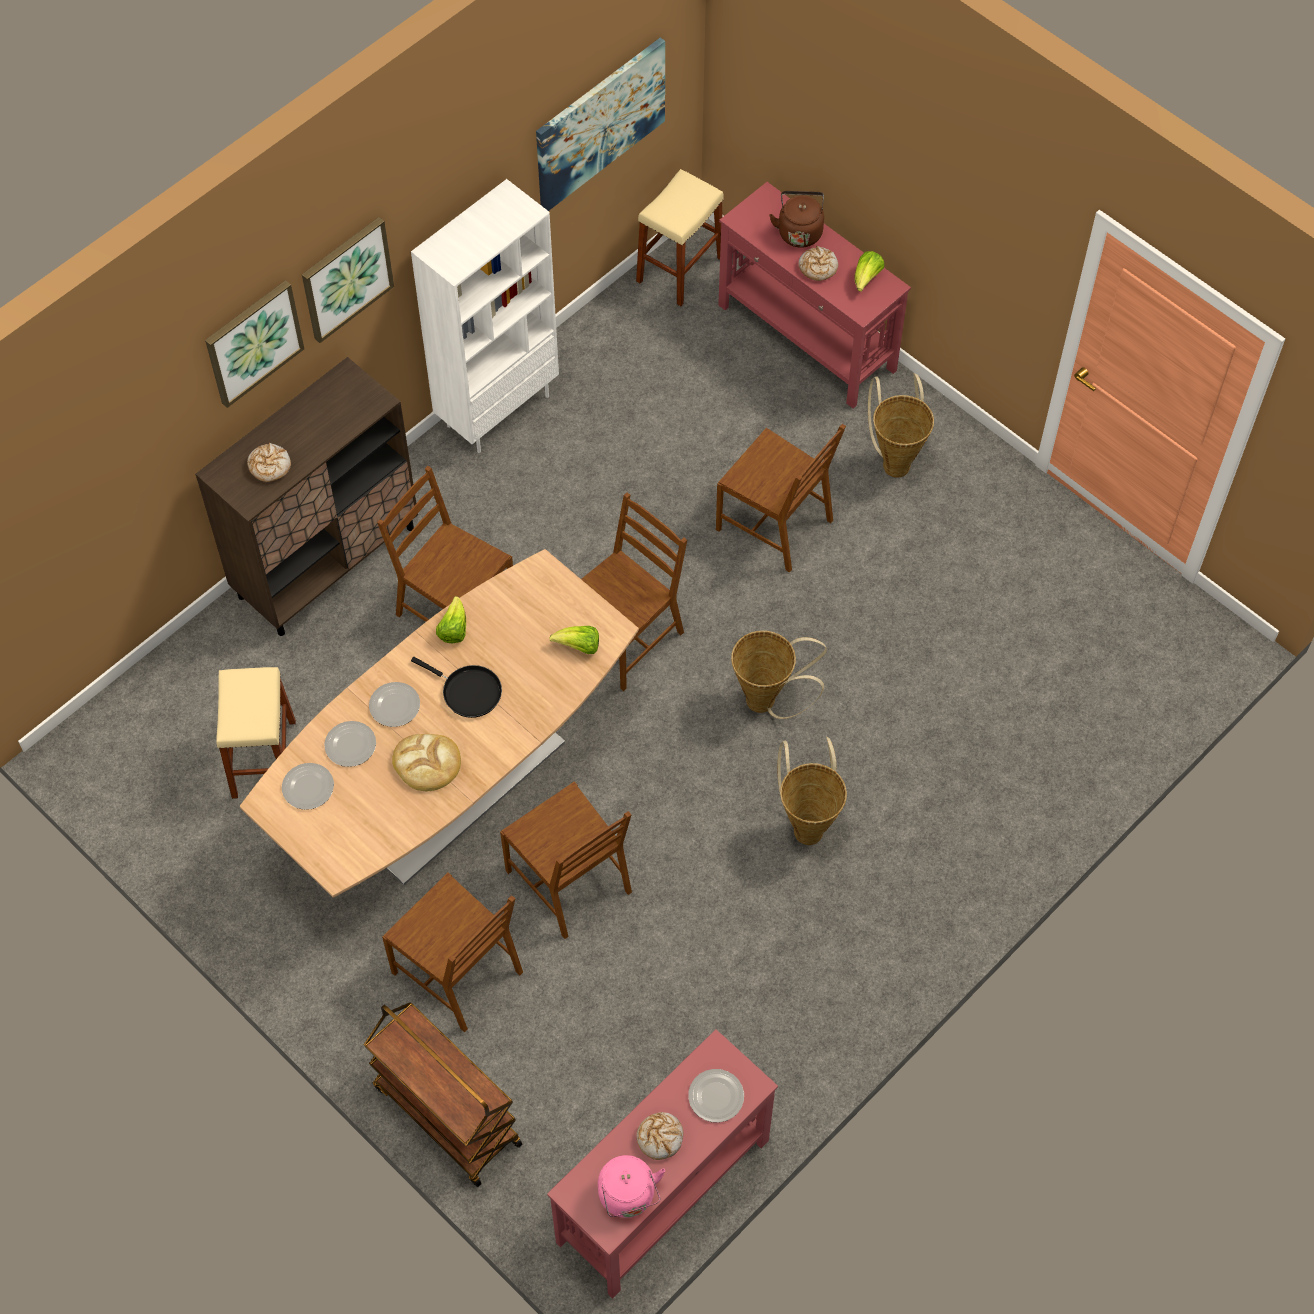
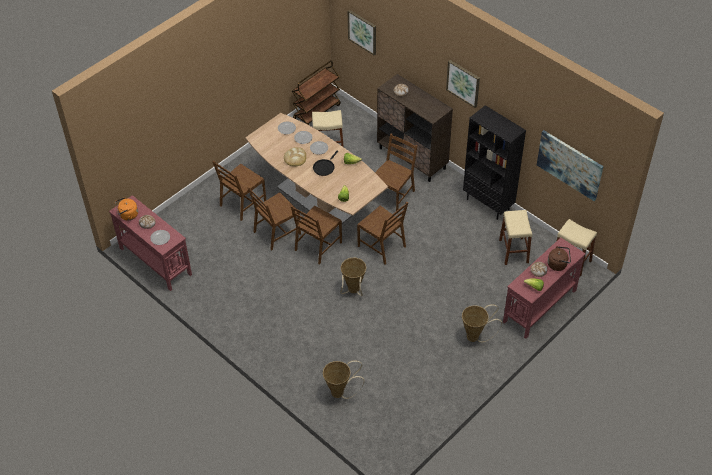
camera: 90 degrees right, 10 degrees down
(253, 342) = (429, 60): picture -> picture (362, 32)
(446, 1115) = (189, 202): brown cart -> brown cart (316, 112)
(497, 409) = (488, 204): white bookcase -> black bookcase
(628, 1197) = (127, 215): pink kettle -> orange kettle
(648, 372) = (513, 251): none -> beige stool
(776, 524) = (439, 294): brown chair -> brown chair (317, 246)
(808, 825) = (297, 304): basket -> basket (340, 393)

